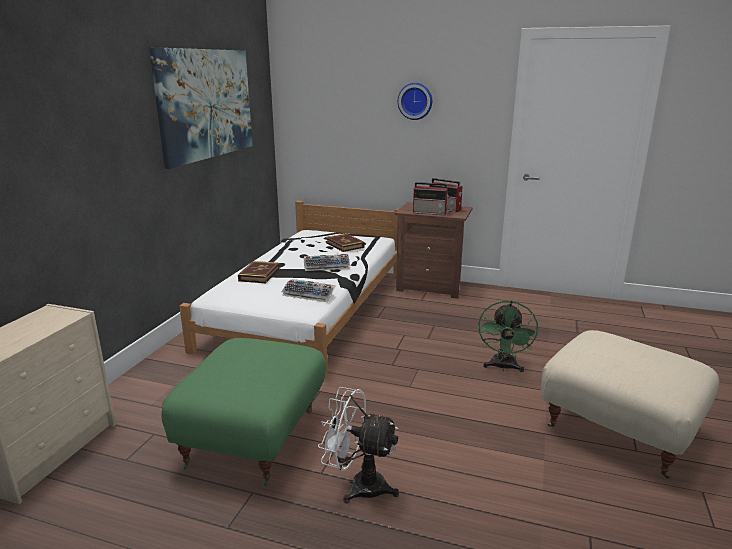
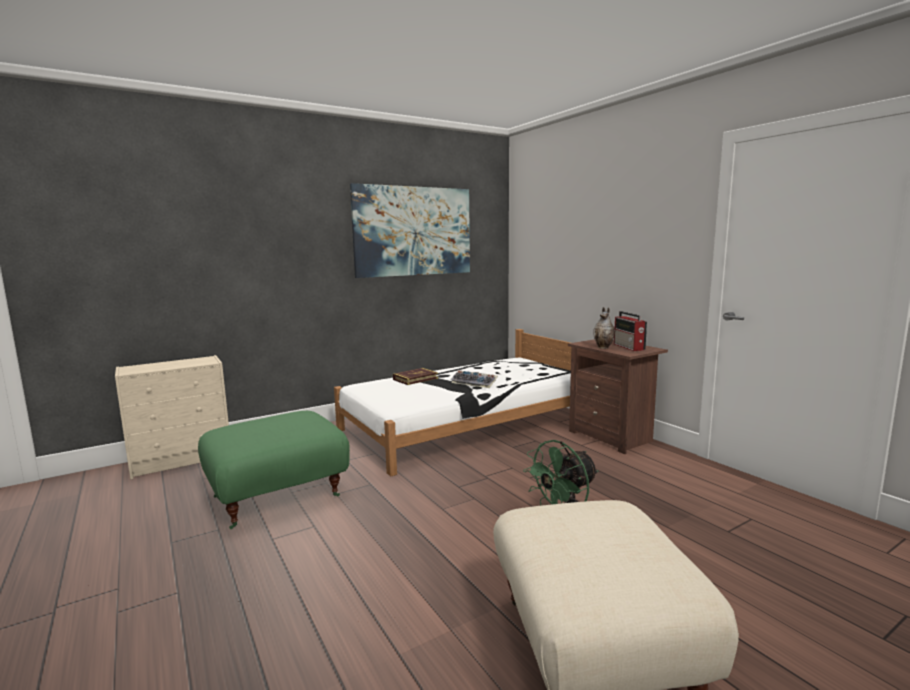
camera: 40 degrees right, 10 degrees down
(309, 294) = (420, 399): keyboard -> none
(344, 245) = (523, 371): book -> none
(359, 485) = (277, 560): white fan -> none
(415, 101) = (615, 228): wall clock -> none
(430, 212) = (604, 347): radio -> vase

